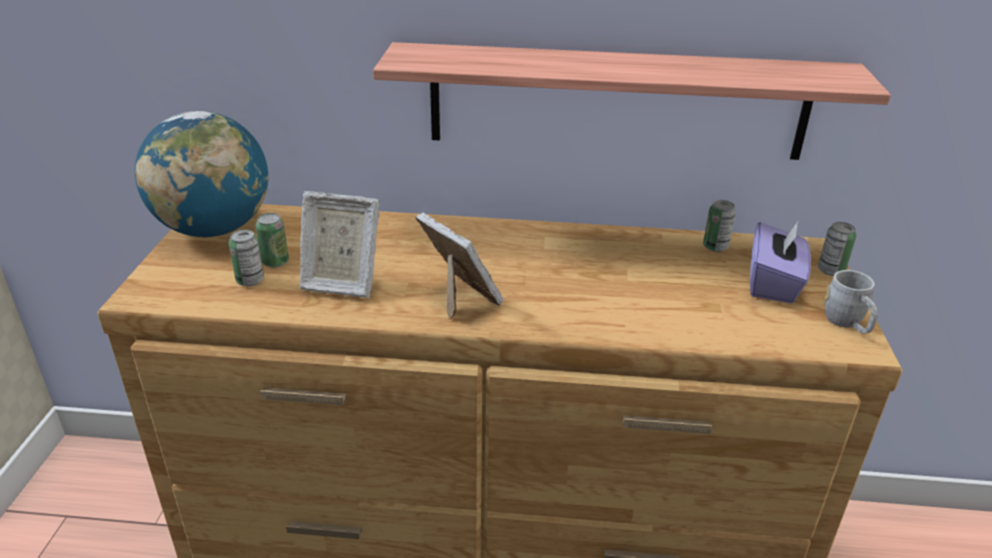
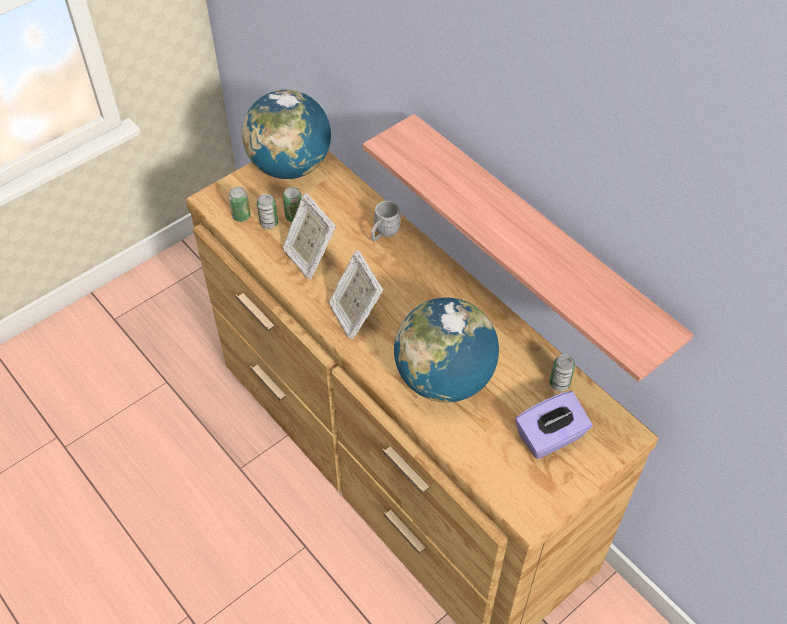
camera: 45 degrees right, 20 degrees up
(462, 300) = (355, 314): picture frame -> picture frame turned 150 degrees clockwise
(624, 297) = (444, 379): none -> globe
(830, 270) = (606, 457): can -> can (241, 216)
(847, 324) = (547, 498): grey mug -> grey mug (383, 233)

